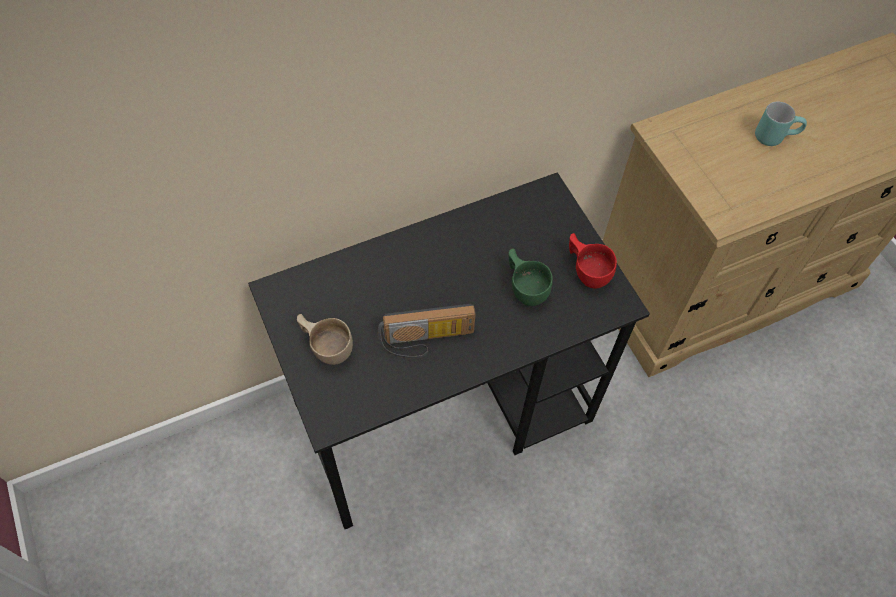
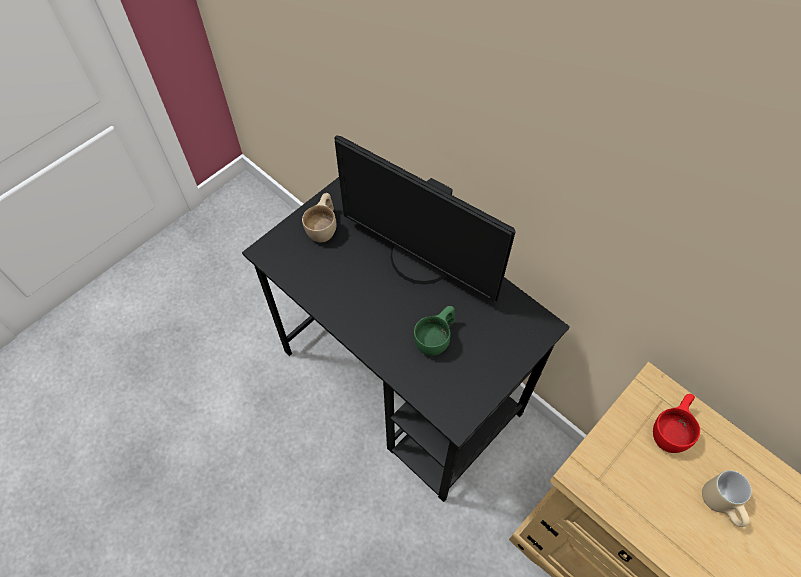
camera: 70 degrees right, 0 degrees up
(421, 265) = (421, 259): none -> monitor
(427, 342) = (355, 287): radio -> none
(586, 270) = (477, 381): red cup -> red cup (671, 430)
(774, 136) = (722, 504): turquoise mug -> beige mug

